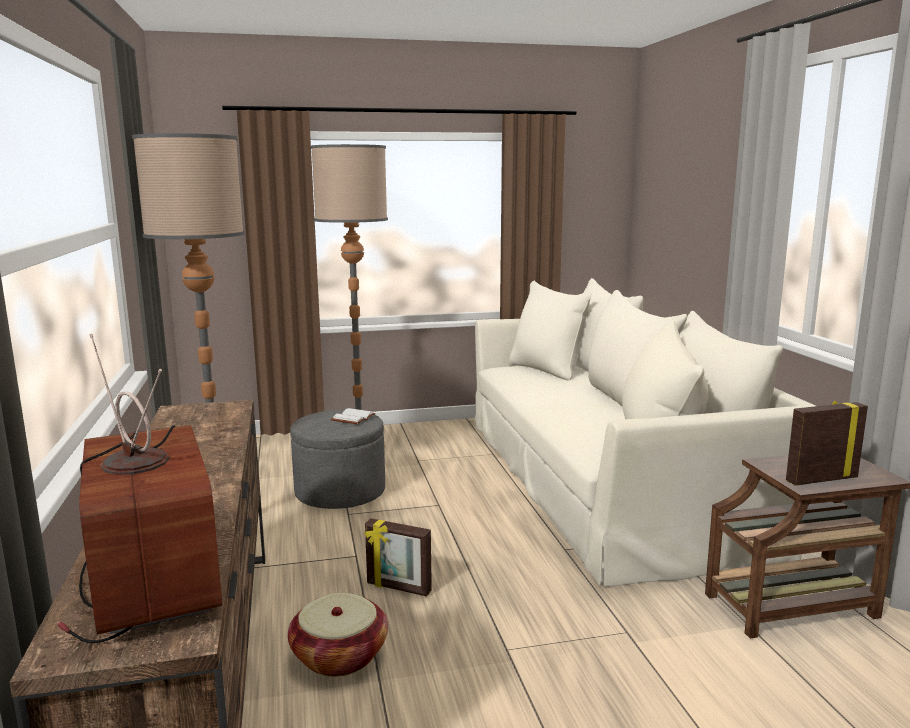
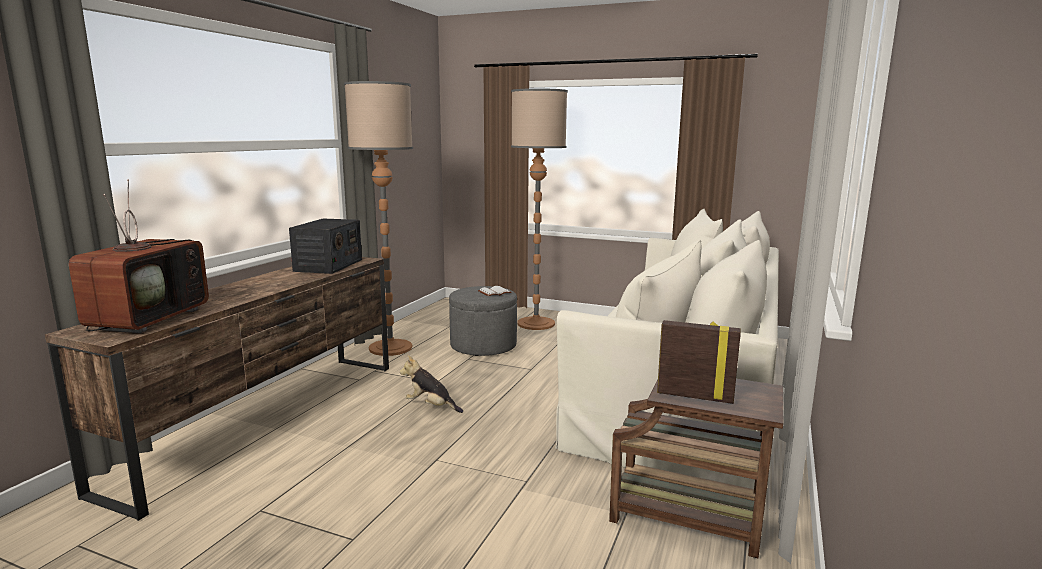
camera: 35 degrees right, 0 degrees up
(201, 425) = (328, 265): none -> radio
(339, 656) = (348, 427): basket -> none
(398, 588) = (431, 406): picture frame -> plush toy

